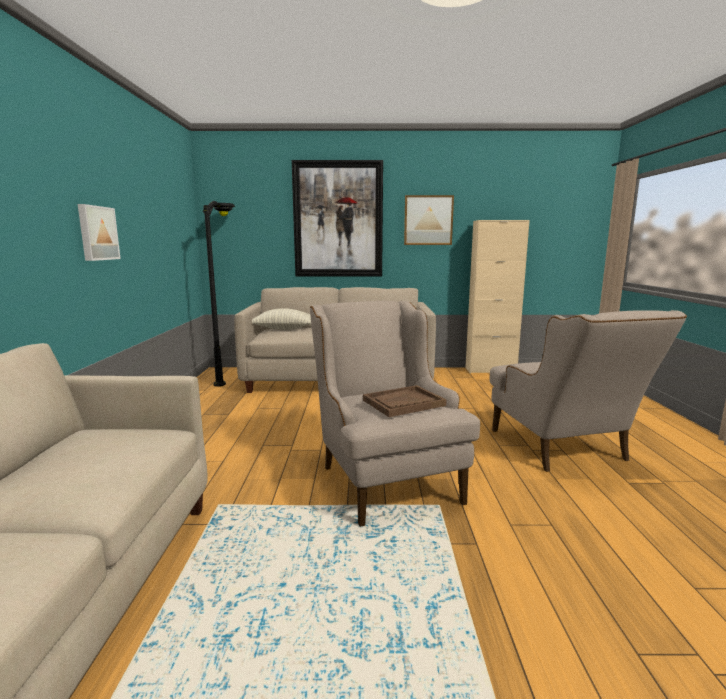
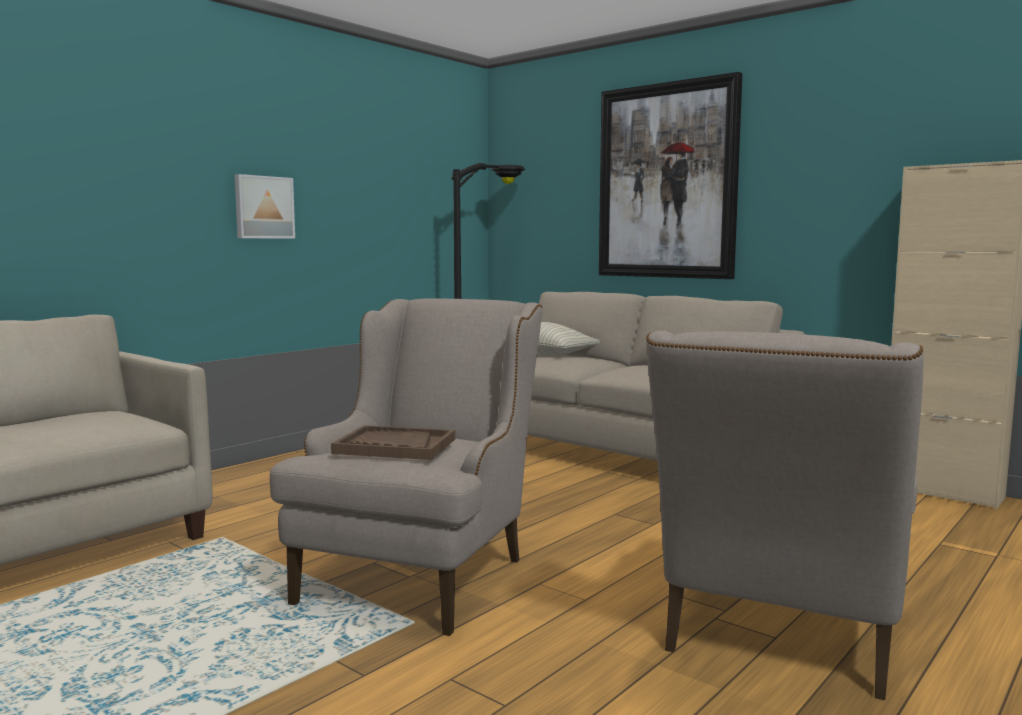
camera: 40 degrees right, 5 degrees down
(428, 220) = (822, 174): picture -> none

